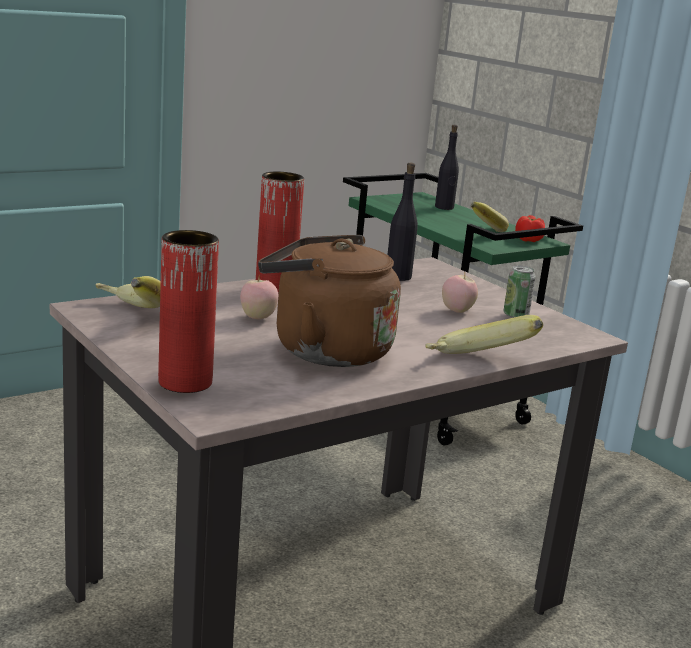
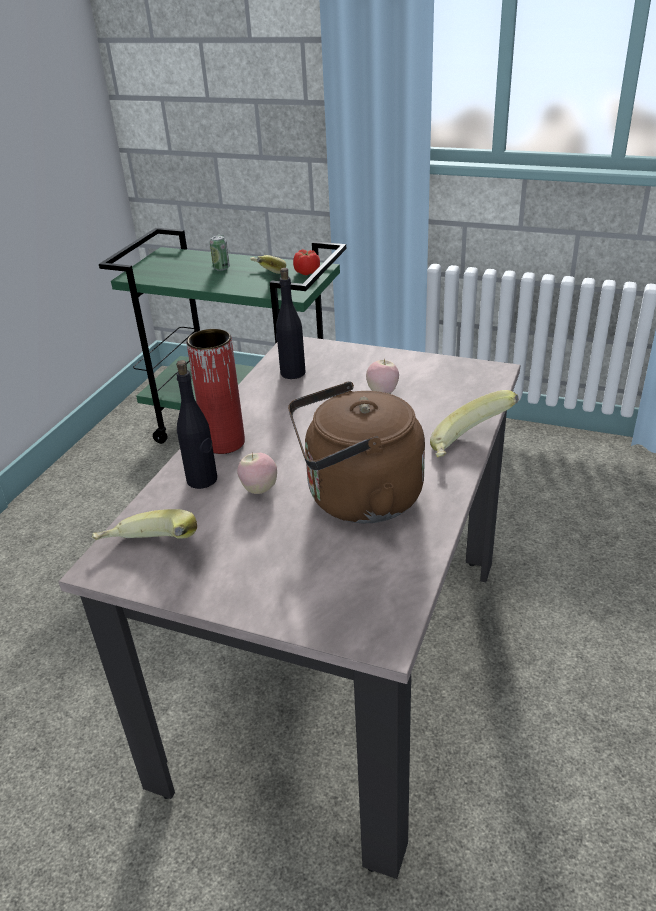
camera: 30 degrees left, 15 degrees up
(185, 382) = (313, 612): red vase -> none
(444, 207) = (201, 260): black bottle -> black bottle (202, 480)
(515, 315) = (424, 375): can -> can (221, 268)

